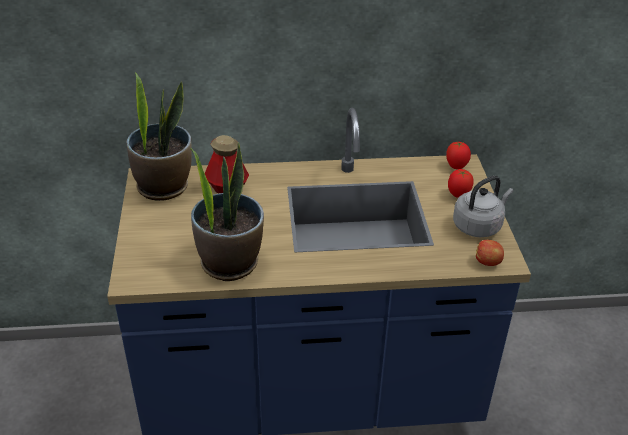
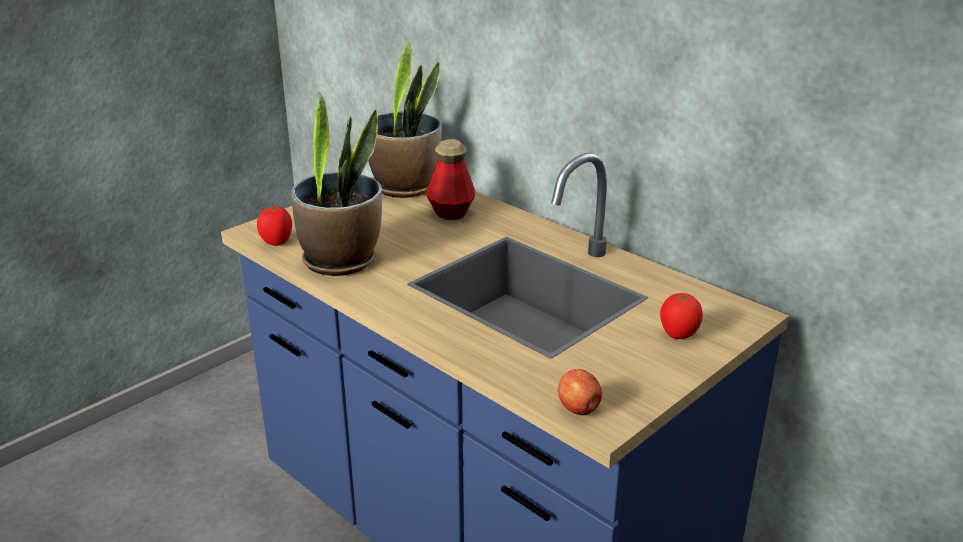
camera: 50 degrees right, 10 degrees down
(456, 166) = (733, 312): tomato -> tomato (277, 243)
(479, 226) = (642, 374): grey kettle -> none

